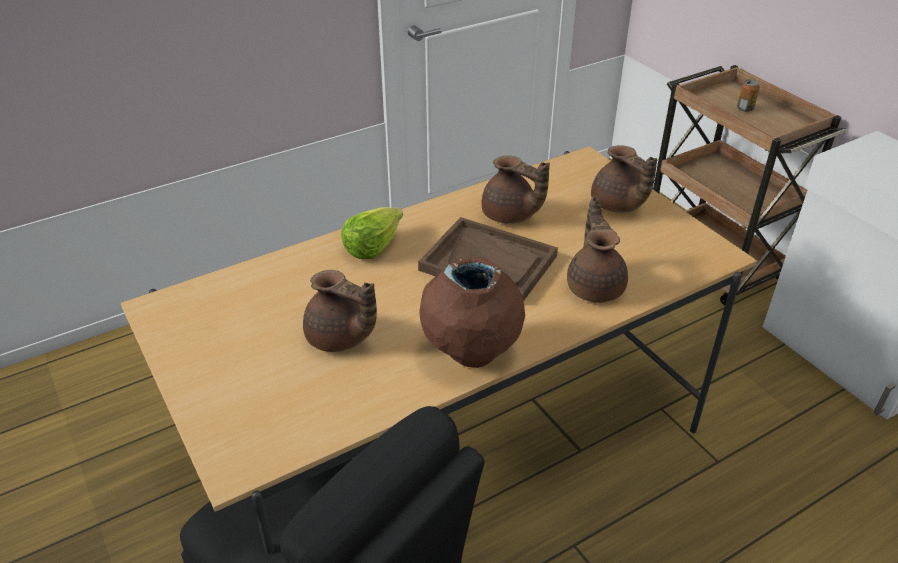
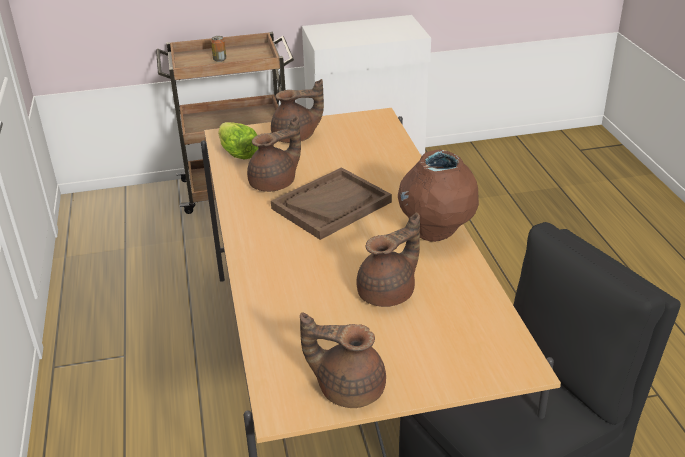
camera: 70 degrees left, 5 degrees down
(372, 246) = (269, 258): lettuce -> lettuce (237, 153)
(595, 286) = (385, 167): brown teapot -> brown teapot (348, 388)

